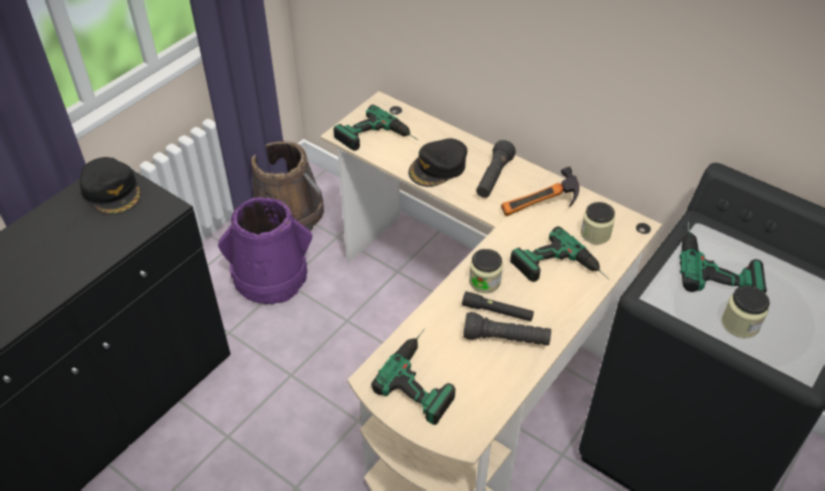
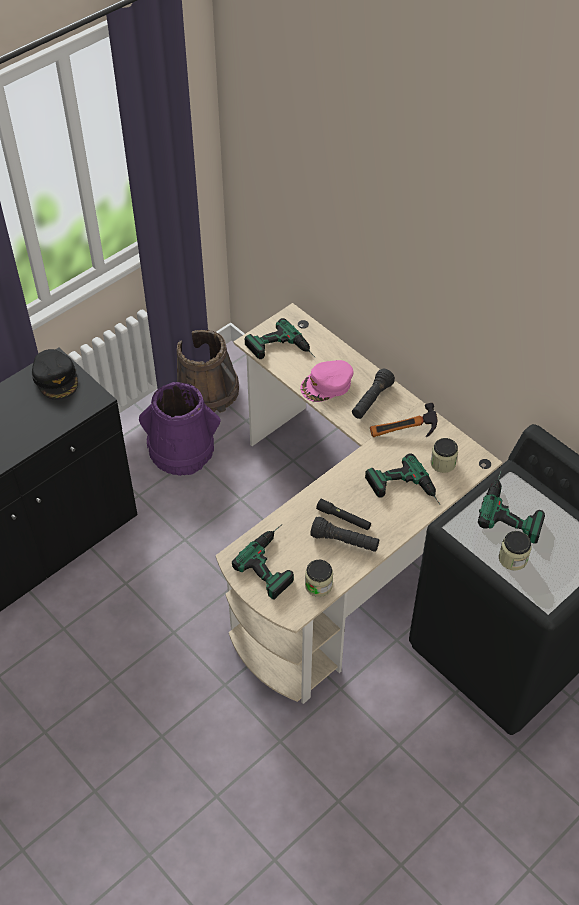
camera: 10 degrees right, 5 degrees up
(438, 168) = (327, 385): black cap -> pink cap
(484, 281) = (340, 492): jar -> jar (318, 585)

